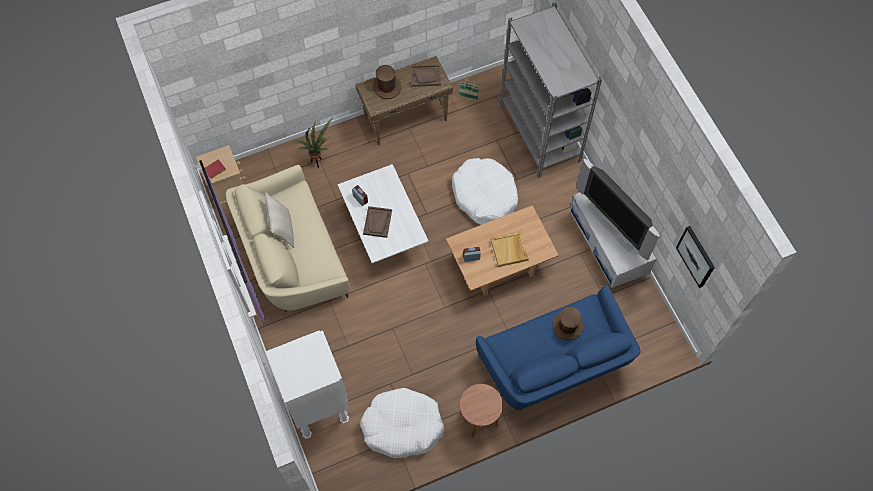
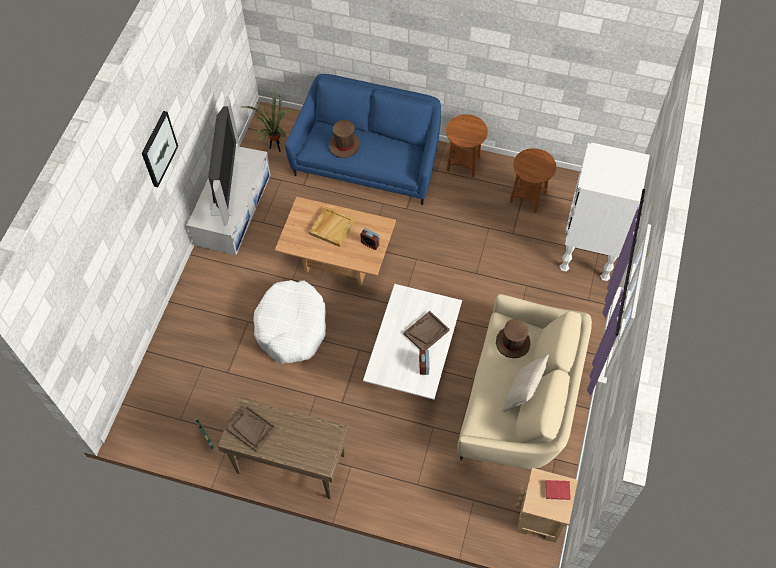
camera: 140 degrees left, 5 degrees down
(317, 162) = (421, 483): potted plant -> potted plant (275, 147)
(387, 87) = (301, 447): brown hat -> brown hat (512, 343)
(402, 426) = (528, 198): white dog bed -> brown side table
(539, 133) = (182, 349): grey bookcase -> none
(696, 256) = (223, 53): picture -> picture (158, 149)

